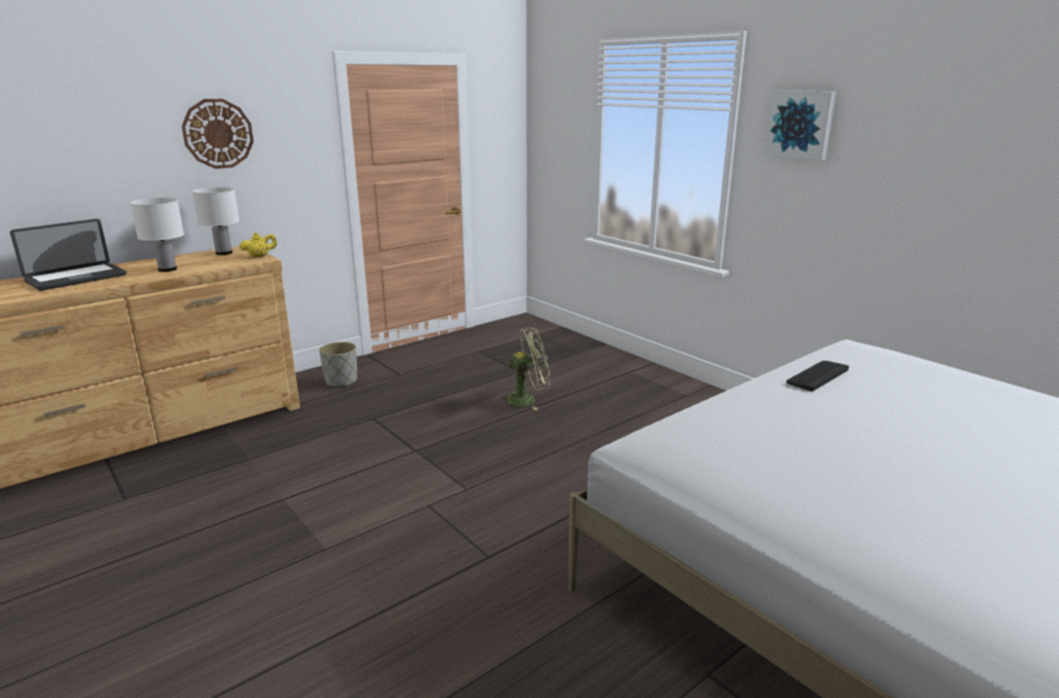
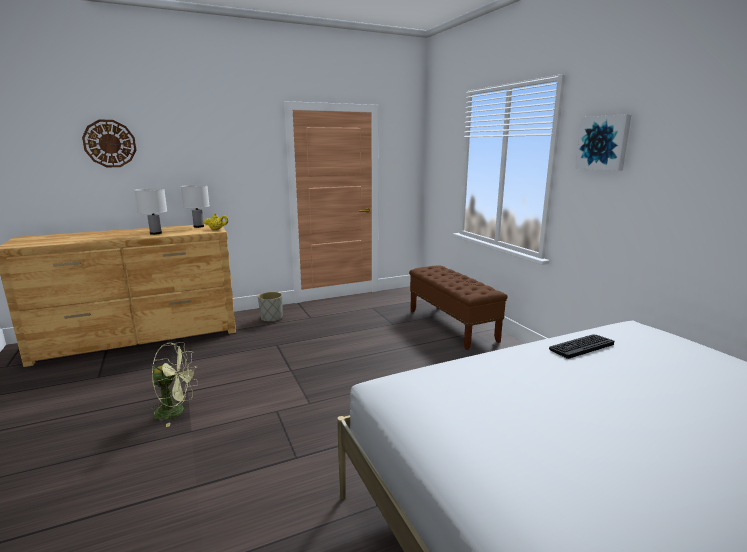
camera: 15 degrees right, 5 degrees down
(76, 278) = (101, 235): laptop -> none
(218, 134) = (204, 151): wall clock -> wall clock (110, 143)
(527, 399) = (387, 344): green fan -> green fan (176, 412)
(597, 365) = (452, 325): none -> brown bench

